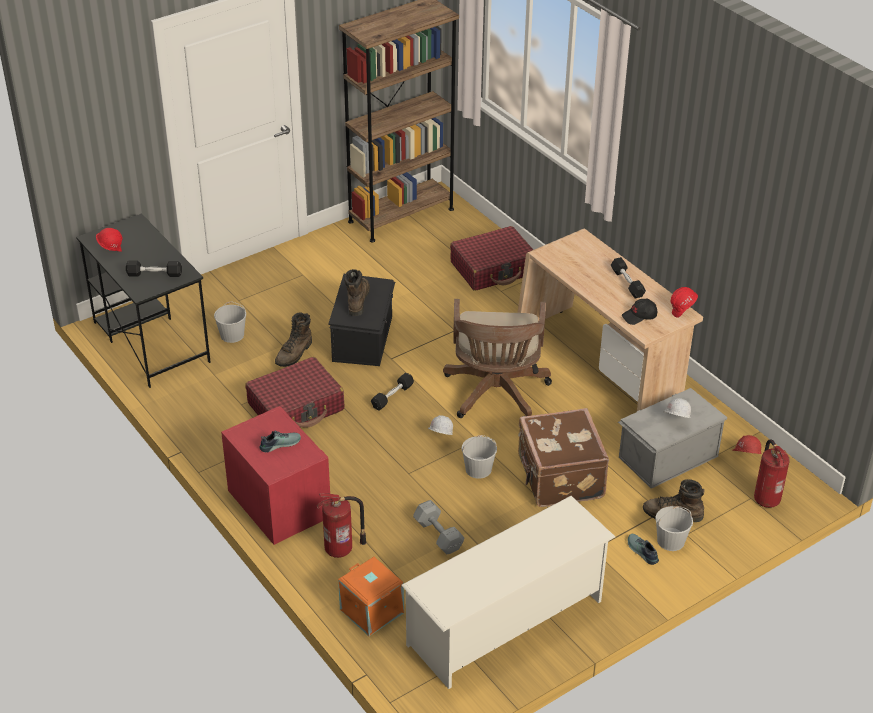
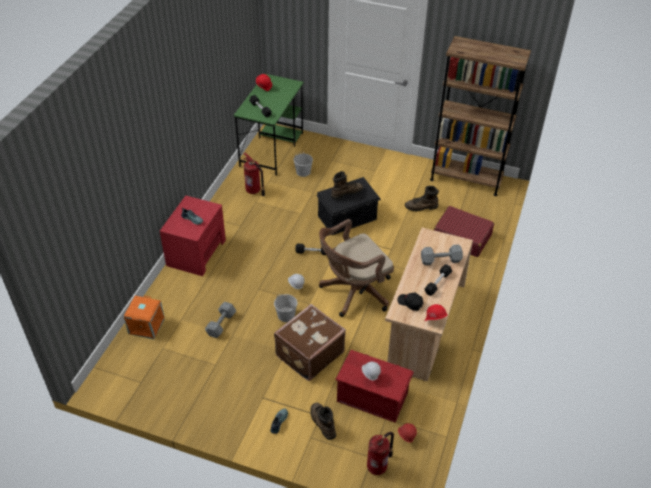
camera: 55 degrees right, 5 degrees up
(150, 341) = (272, 149): black desk -> green desk
(295, 354) = (310, 200): brown boot -> brown boot (421, 207)
(296, 407) = (271, 221): red suitcase -> none
(341, 549) = (181, 292): fire extinguisher -> fire extinguisher (253, 191)
(506, 623) = (176, 385): white shoe rack -> none
(593, 265) = (439, 260): none -> grey dumbbell
(667, 456) = (372, 396): grey storage box -> red storage box
(670, 541) = (298, 432): white bucket -> none

